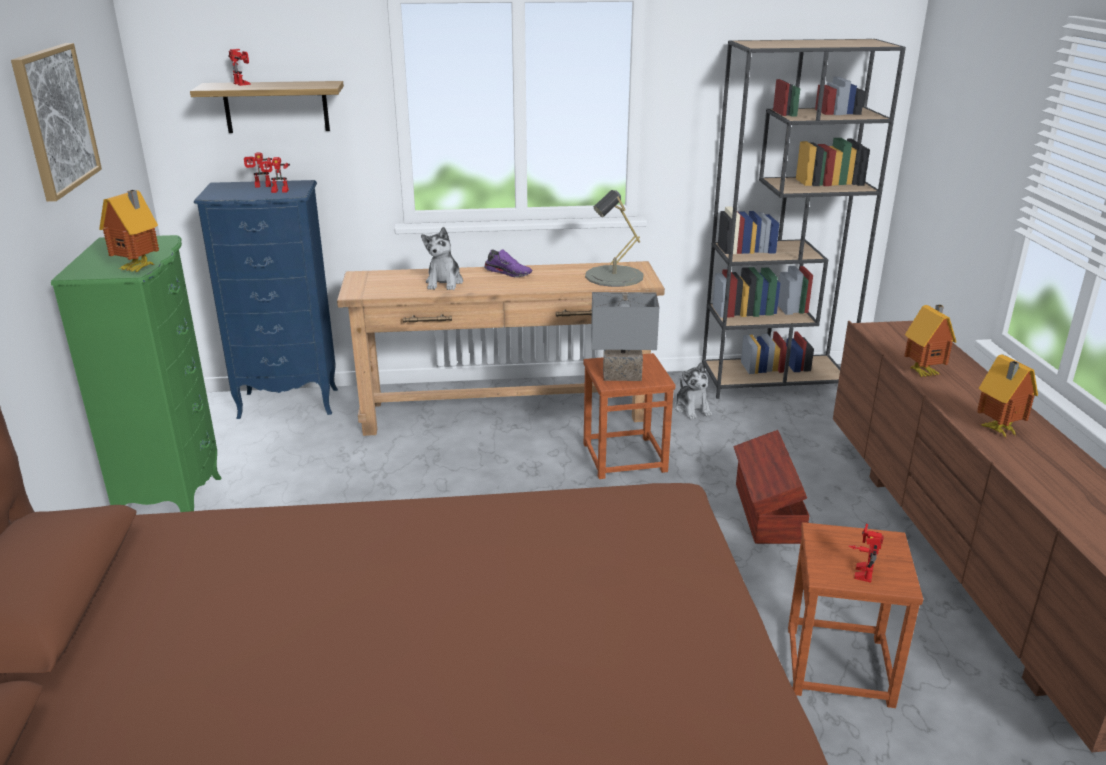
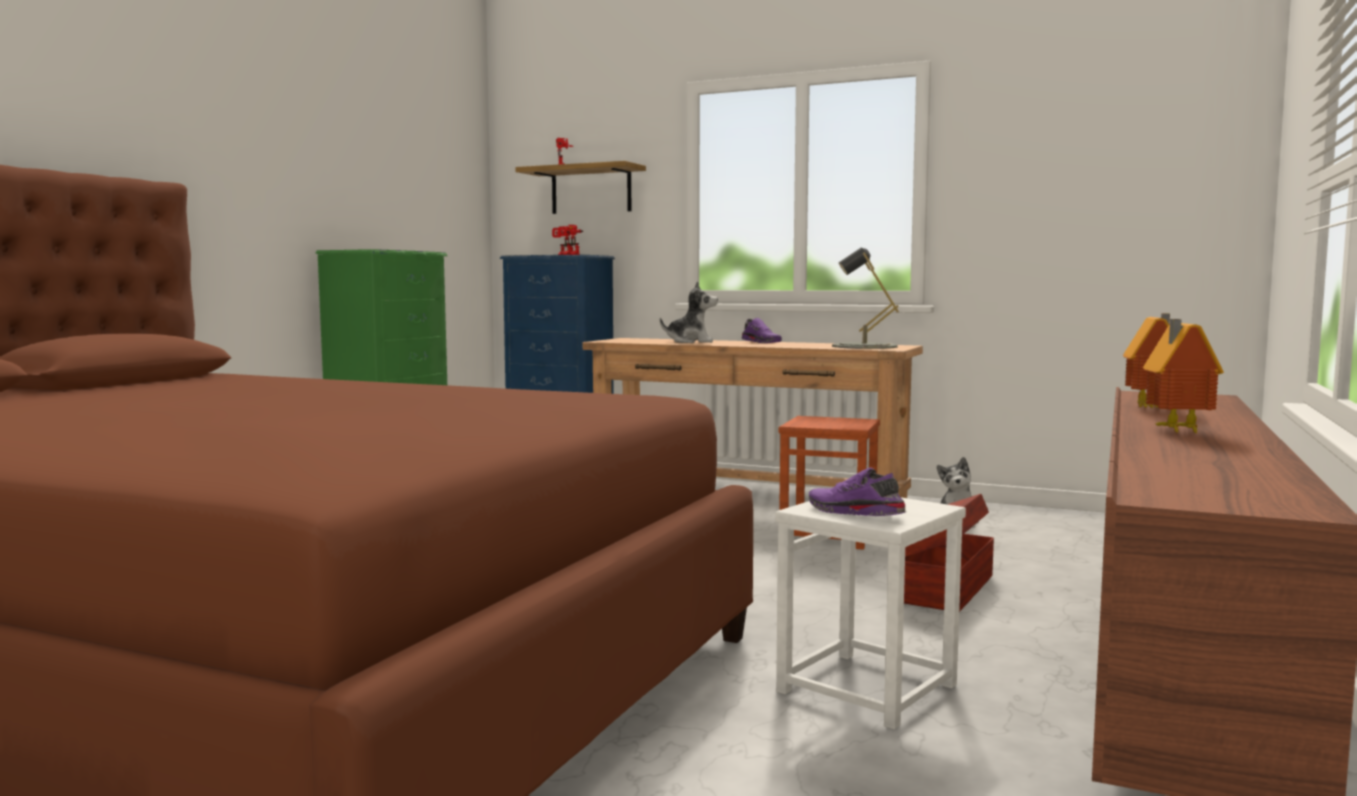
camera: 30 degrees right, 20 degrees down
(55, 119) = (377, 152): picture -> none
(140, 269) = (380, 249): toy house -> none
(444, 283) = (691, 342): plush toy -> plush toy turned 120 degrees counterclockwise
(621, 376) = (816, 423): grey table lamp -> none
(774, 381) = (1094, 520): bookcase -> none
(840, 666) = (868, 689): brown stool -> white stool
(860, 571) = (853, 513): toy robot -> purple shoe

